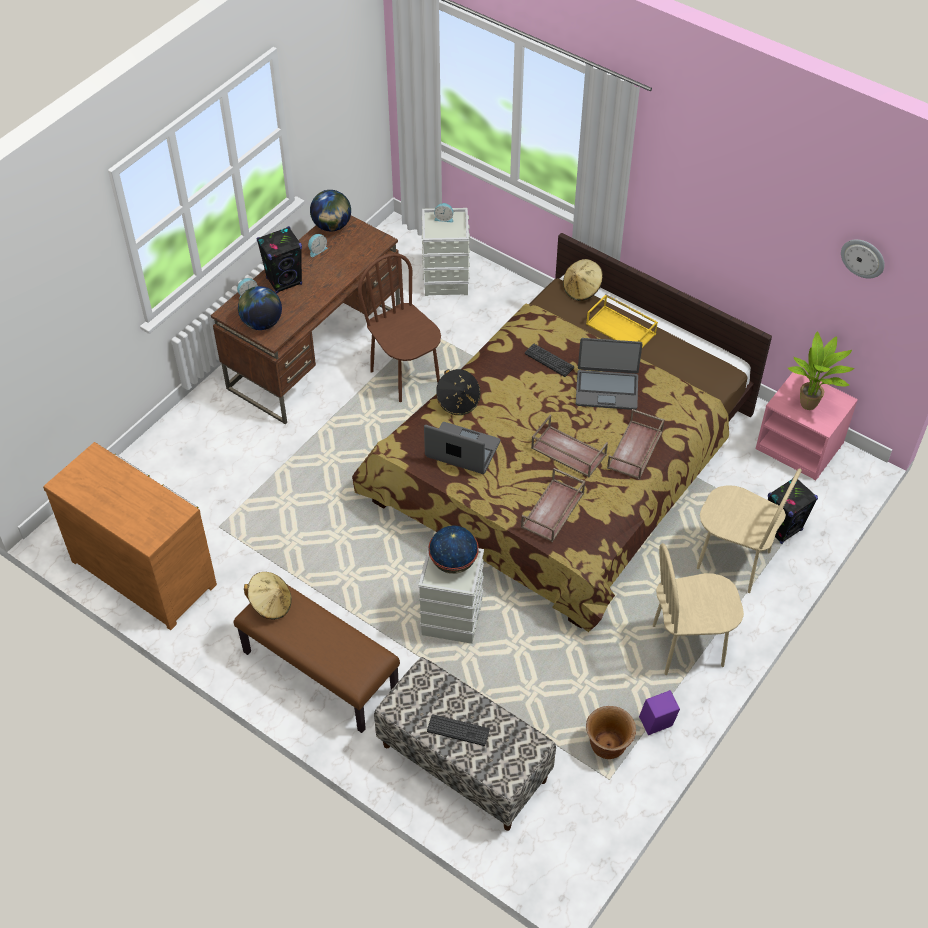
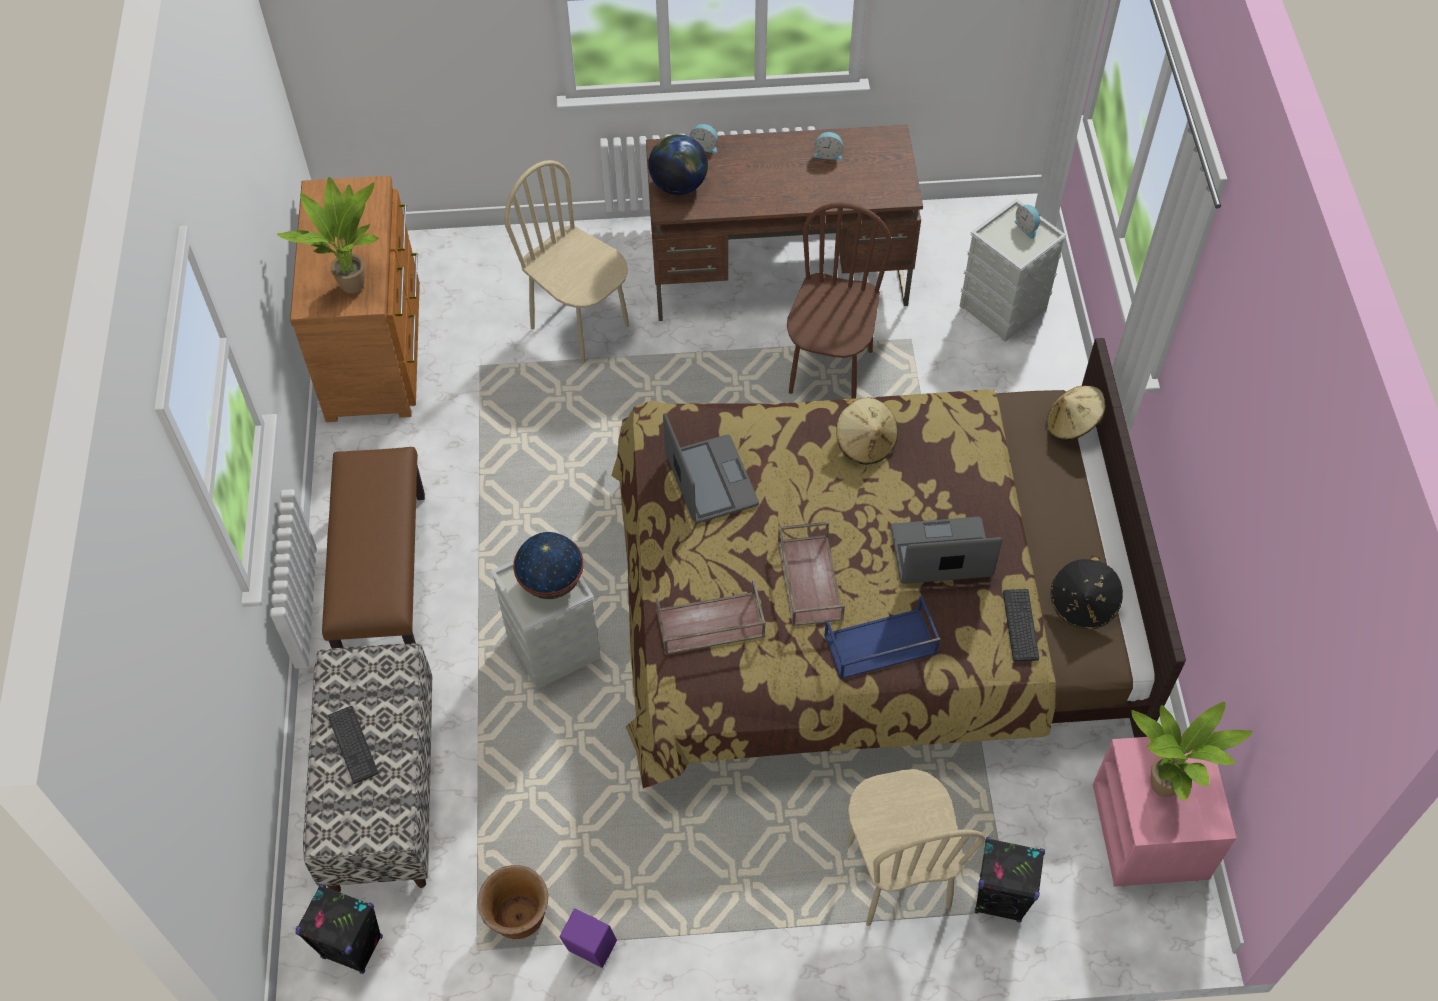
camera: 50 degrees right, 5 degrees up
(157, 509) = (352, 283): none -> potted plant
(270, 604) = (372, 466): beige hat -> beige hat (865, 443)
(284, 281) = (755, 160): black speaker -> black speaker (353, 947)
(332, 226) = (876, 140): globe -> none
(458, 401) = (775, 428): black hat -> black hat (1083, 605)
(549, 360) = (924, 469): keyboard -> keyboard (1020, 625)
(606, 389) = (941, 554): laptop -> laptop turned 120 degrees clockwise
(622, 329) = (1055, 505): yellow tray -> none
(635, 450) = (879, 645): brown tray -> blue tray
(687, 646) = (727, 909): beige chair -> beige chair (580, 326)
(863, 258) = (1306, 650): wall clock -> none

